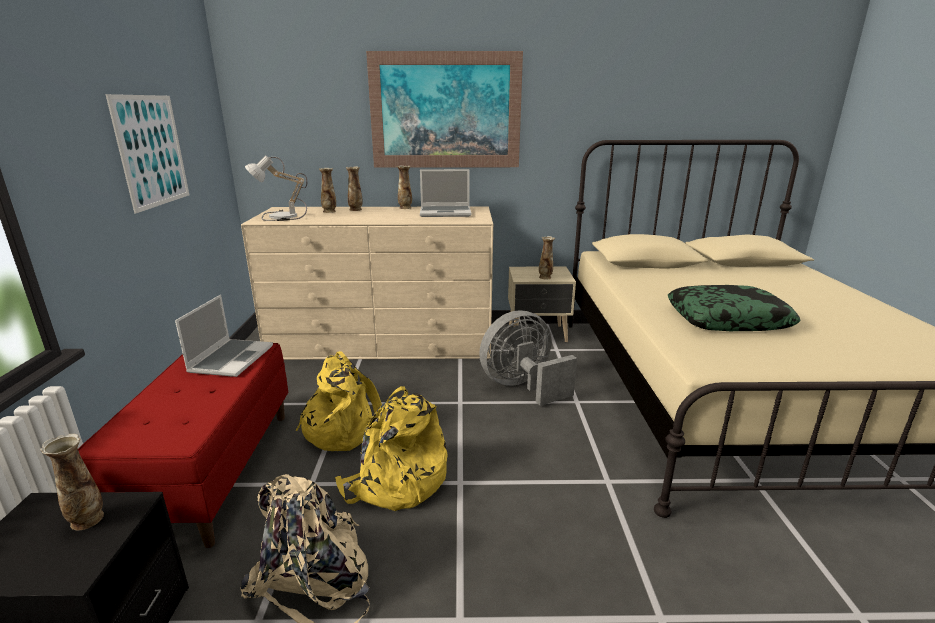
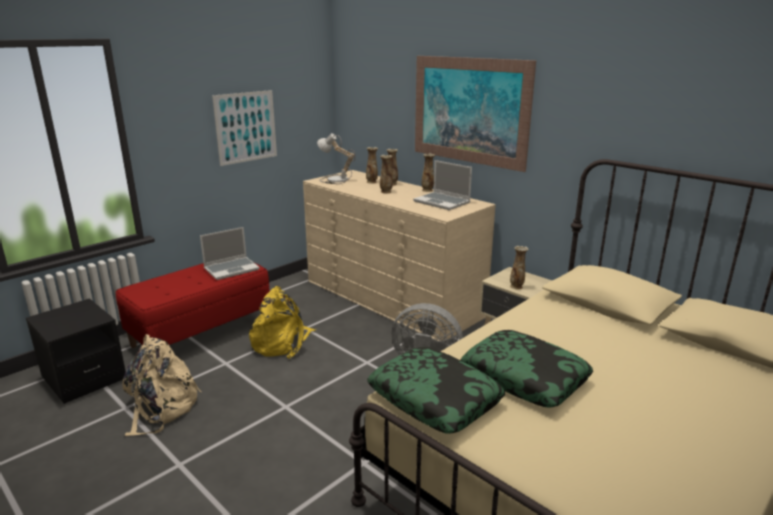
camera: 45 degrees right, 0 degrees up
(87, 520) = (84, 317): vase -> vase (386, 192)
(396, 482) = (258, 386): yellow backpack -> none
(729, 358) = (435, 399): none -> pillow

